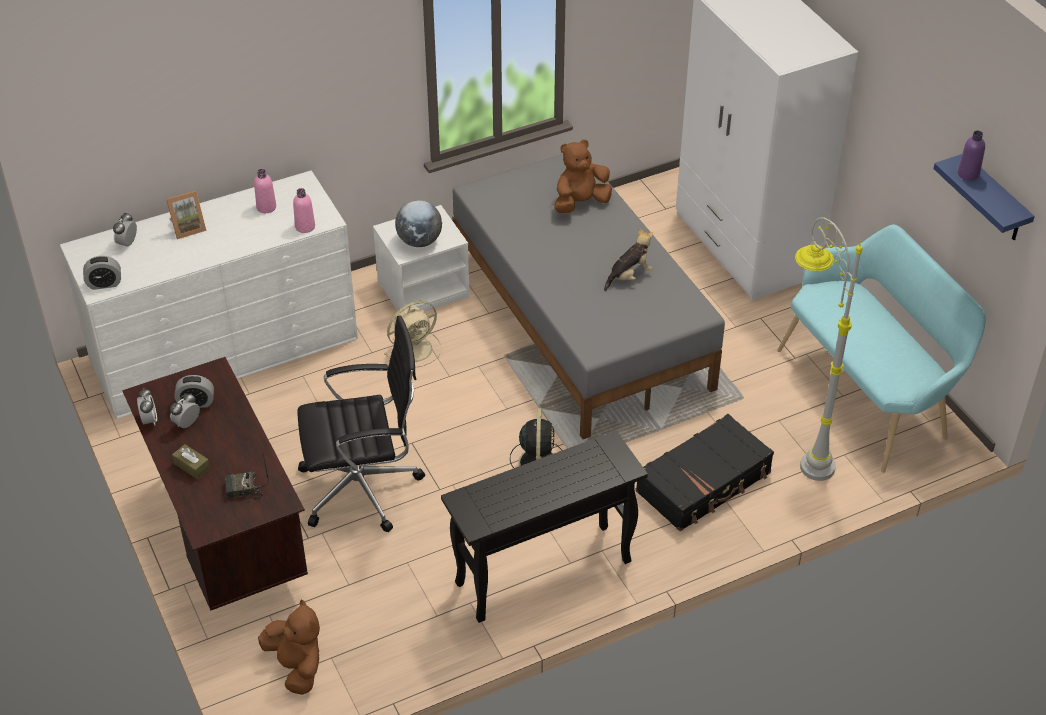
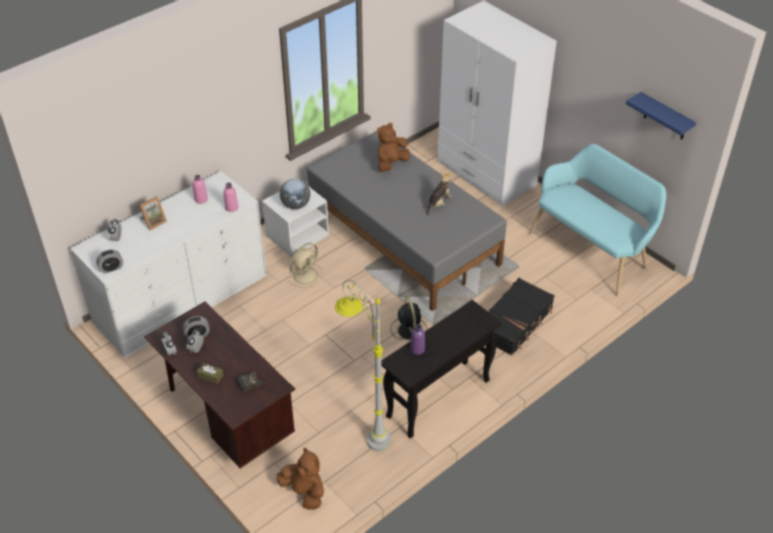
camera: 15 degrees left, 0 degrees up
(364, 487) = (305, 369): black office chair -> none
(801, 447) = (564, 290): grey floor lamp -> grey floor lamp (365, 427)
(968, 174) = (648, 103): purple bottle -> purple bottle (417, 349)

